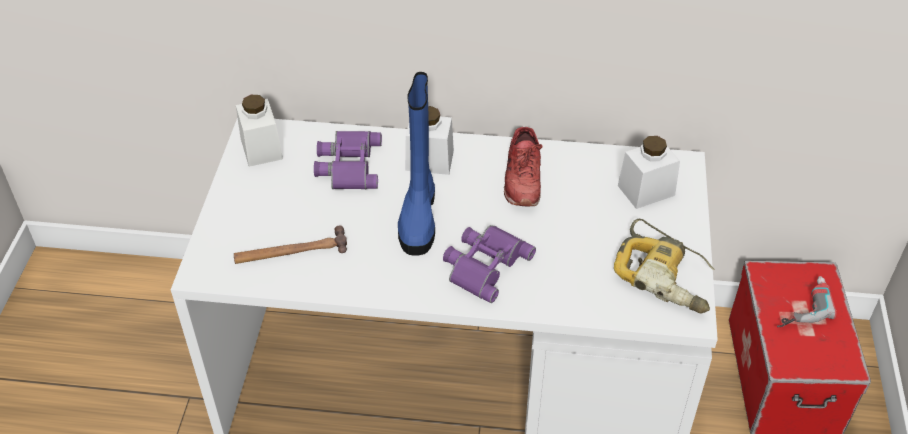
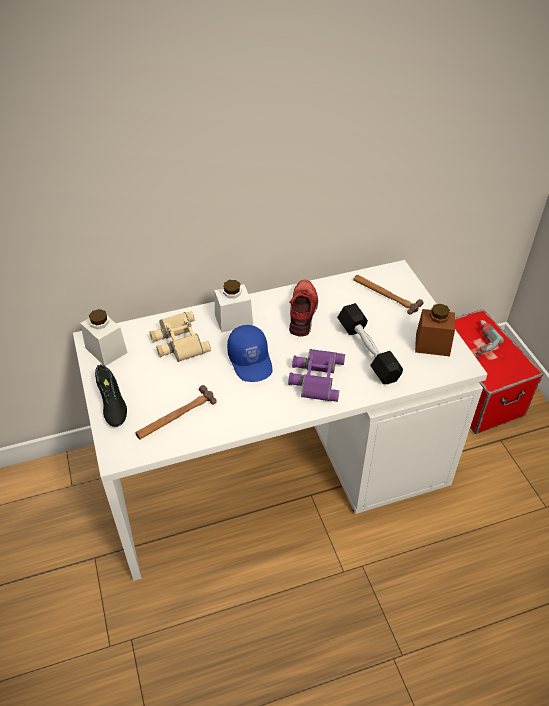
camera: 25 degrees left, 0 degrees up
(230, 212) = (111, 403): none -> black shoe
(347, 165) = (178, 341): purple binoculars -> beige binoculars
(419, 217) = (251, 361): blue boot -> blue cap
(522, 178) = (303, 312): red shoe -> red shoe turned 150 degrees counterclockwise
(572, 255) = (367, 351): none -> black dumbbell
(646, 190) = (386, 295): white jar -> hammer
(666, 275) = (432, 344): power drill -> brown jar

